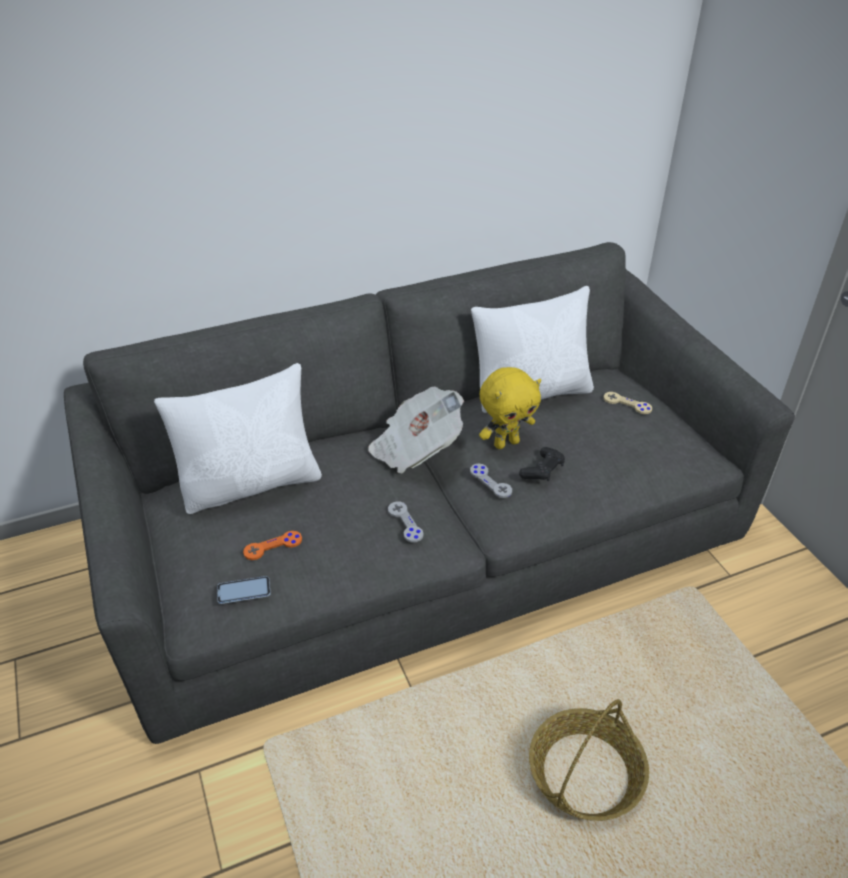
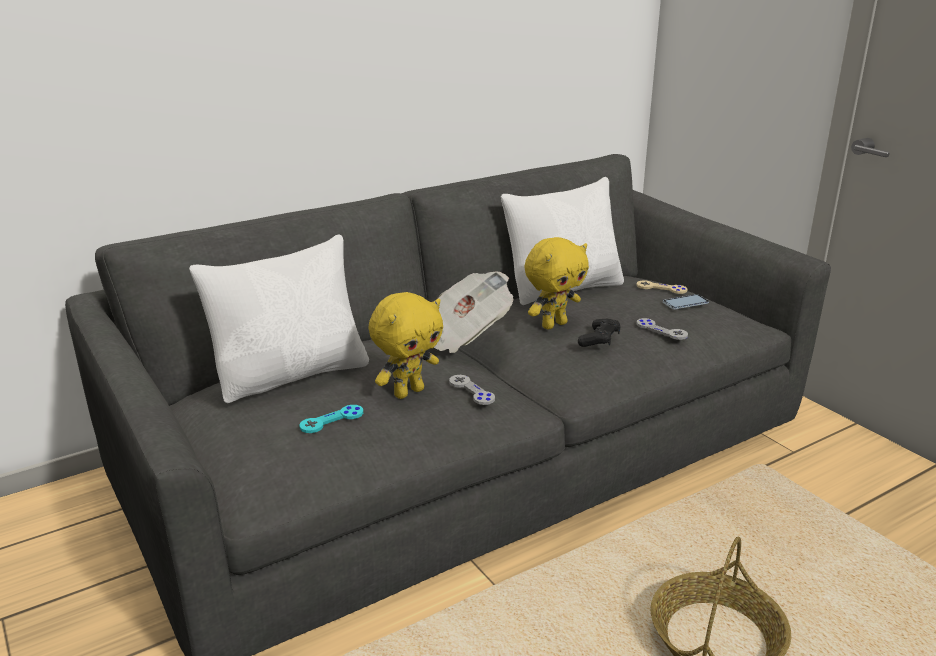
camera: 10 degrees left, 15 degrees down
(244, 591) = (308, 460): phone -> phone (685, 303)
(273, 546) = (332, 420): orange game controller -> turquoise game controller
(348, 518) = (408, 392): none -> yellow plush toy
(490, 481) = (548, 354): grey game controller -> grey game controller (661, 330)

